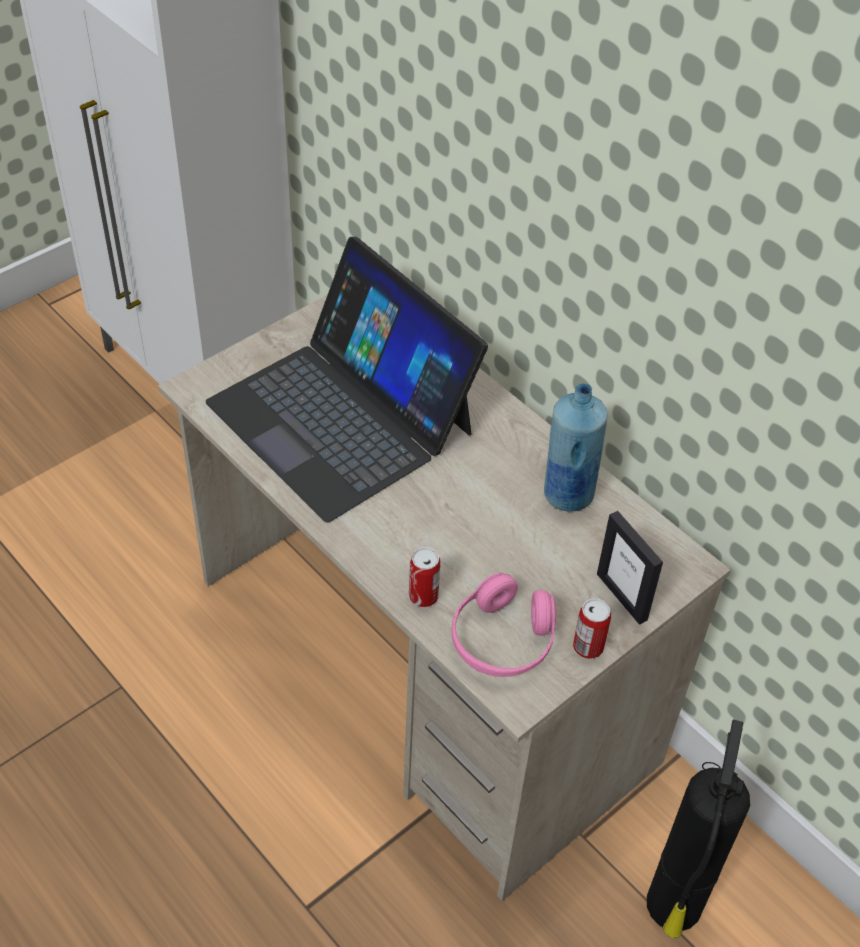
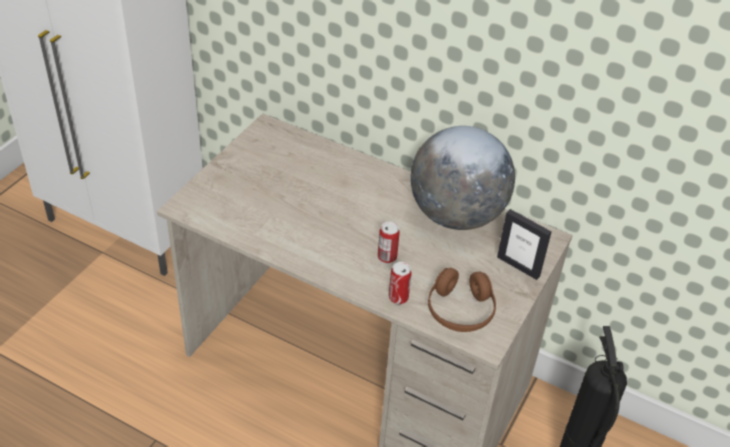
camera: 20 degrees left, 5 degrees down
(342, 416) = (291, 202): laptop -> none
(502, 640) = (460, 310): pink headphones -> brown headphones
(567, 494) = (456, 215): blue bottle -> globe
(588, 647) = (513, 301): can -> can (387, 257)

